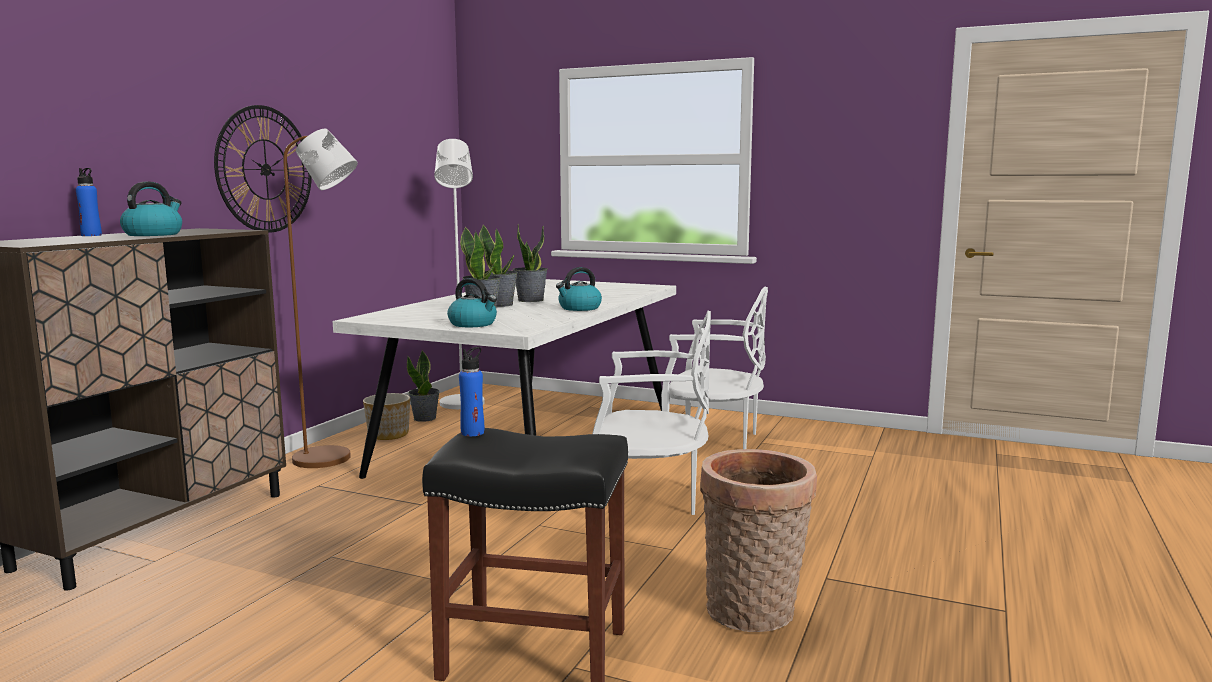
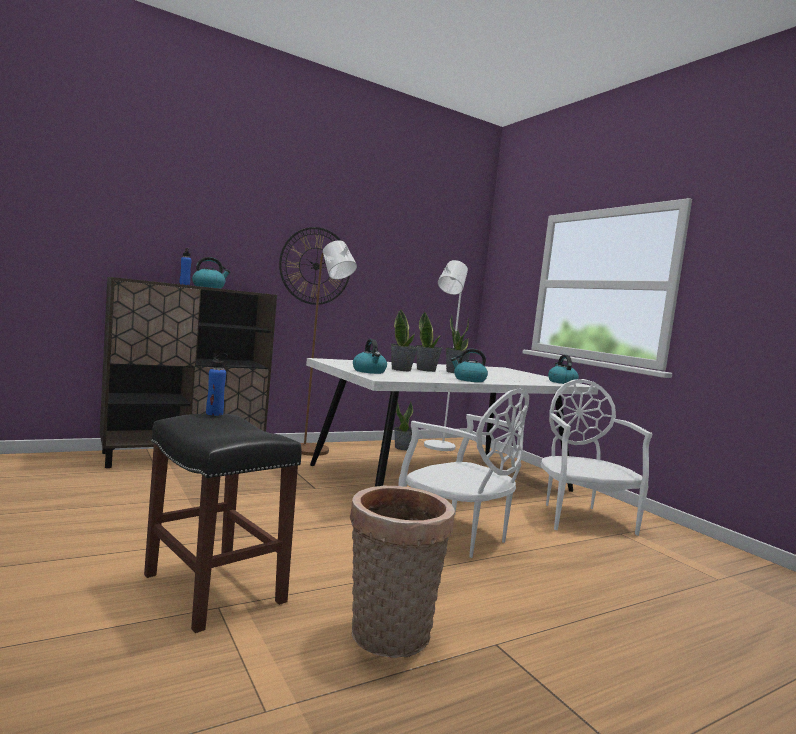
camera: 35 degrees right, 5 degrees down
(388, 434) = (366, 450): planter -> none
(639, 287) = (561, 382): none -> kettle
(714, 439) = (582, 518): white chair -> white chair turned 150 degrees counterclockwise

